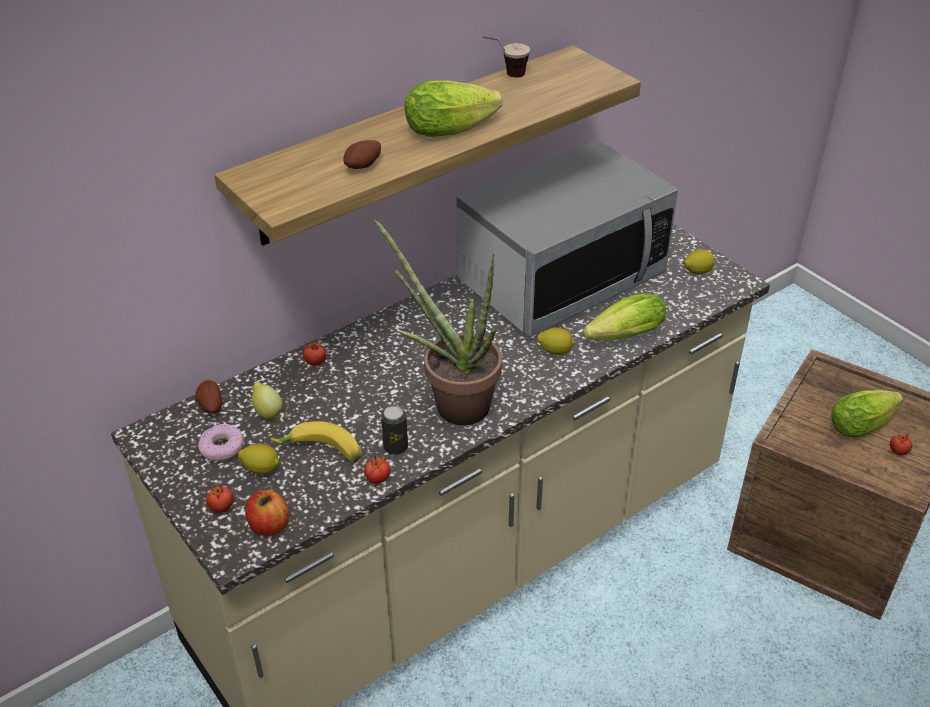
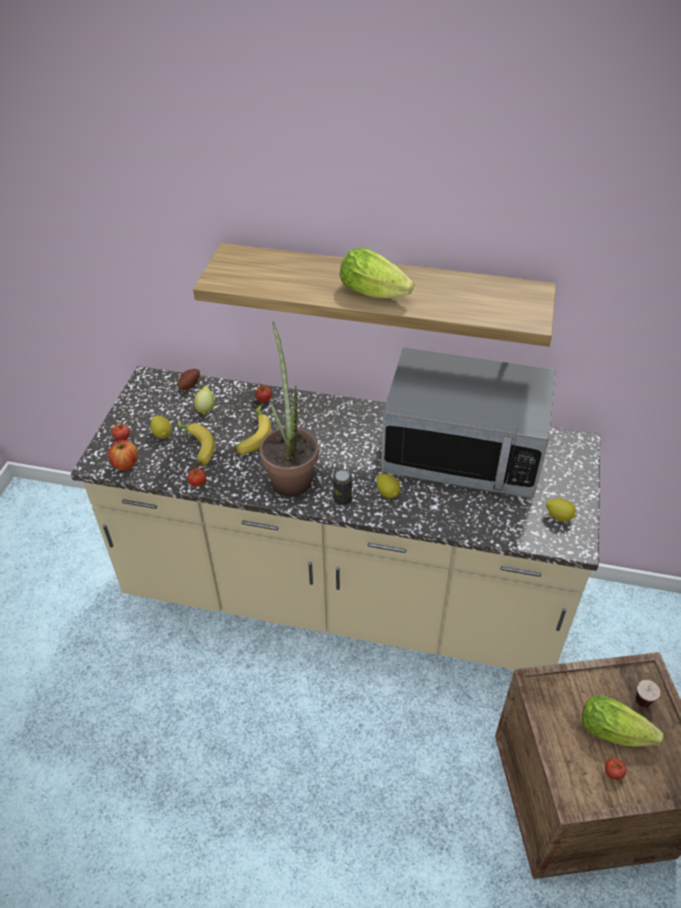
camera: 50 degrees right, 5 degrees up
(222, 448) = (163, 410): donut -> none
(360, 400) = (252, 436): none -> banana
(364, 166) = (290, 284): potato -> none
(395, 447) = (229, 474): can -> can (342, 499)
(505, 75) = (470, 277): cup -> cup (634, 696)
(621, 337) = (438, 516): lettuce -> none

